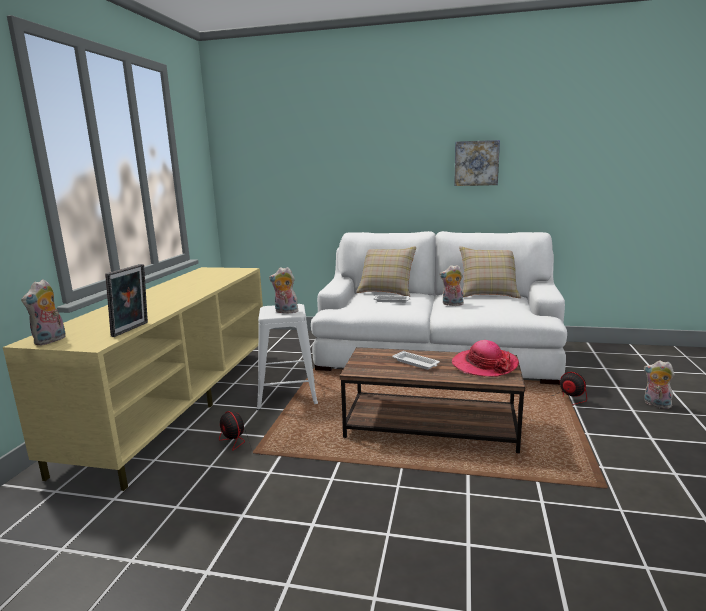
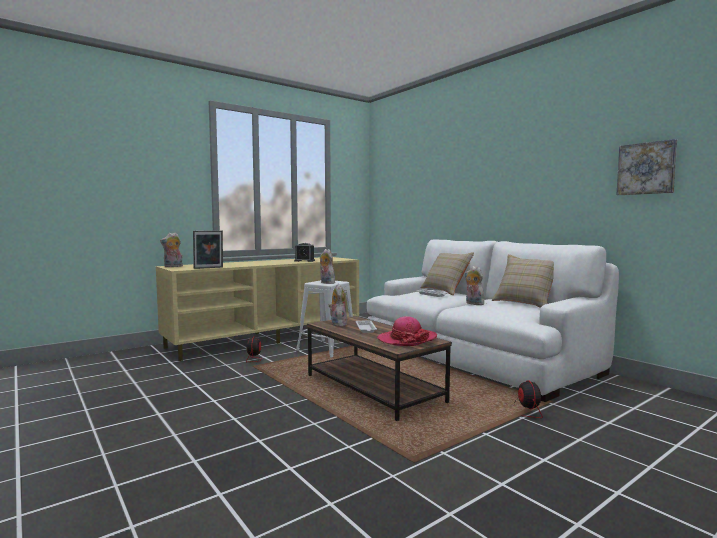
camera: 40 degrees right, 10 degrees down
(206, 283) = (304, 261): none -> alarm clock
(476, 163) = (546, 177): picture -> picture (646, 168)
(656, 404) = (621, 445): plush toy -> plush toy (337, 324)

